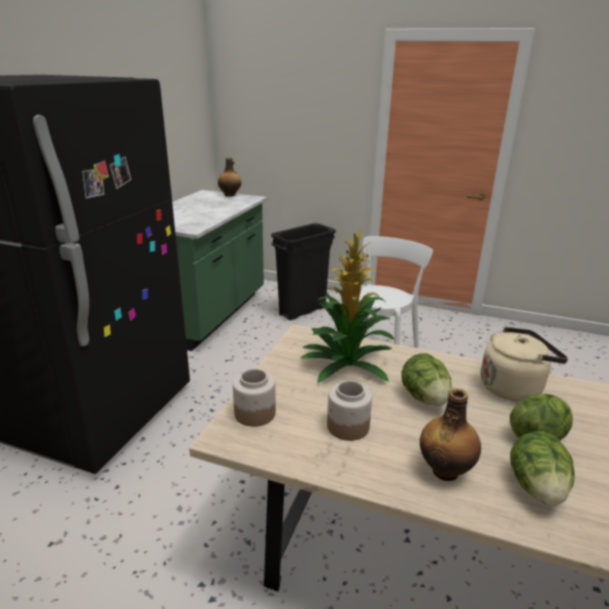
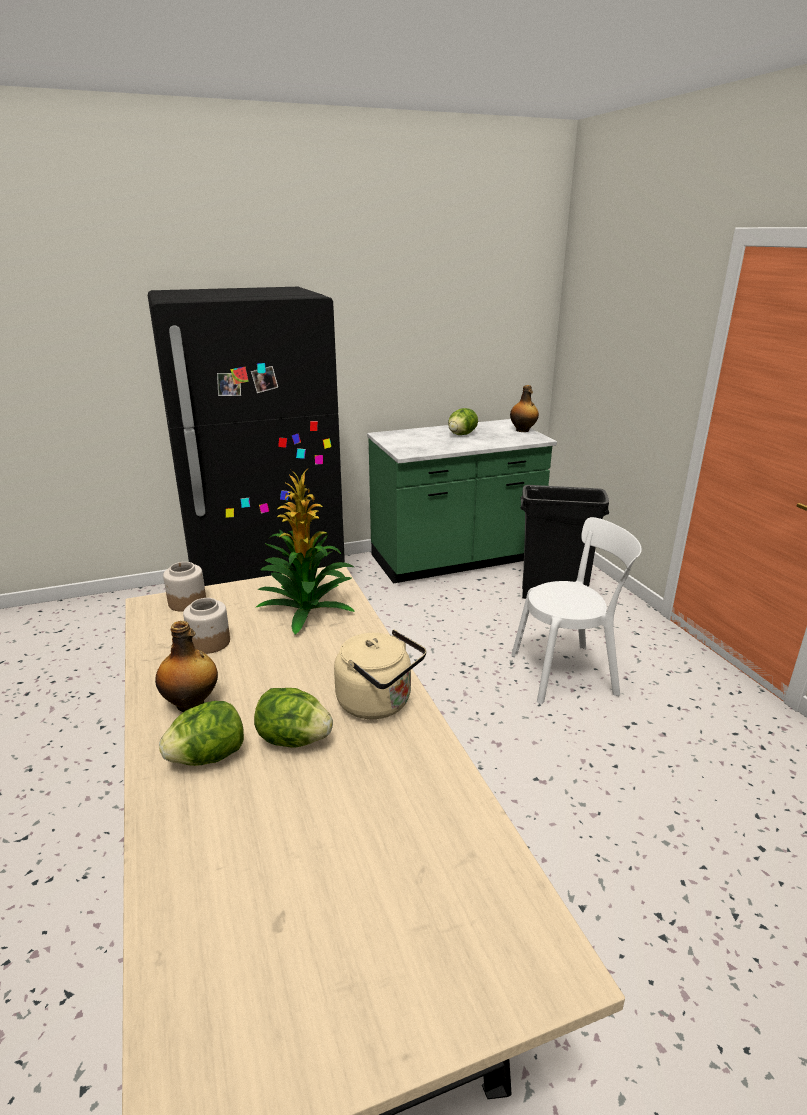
camera: 50 degrees right, 0 degrees up
(424, 398) = (295, 662): lettuce -> lettuce (461, 435)

